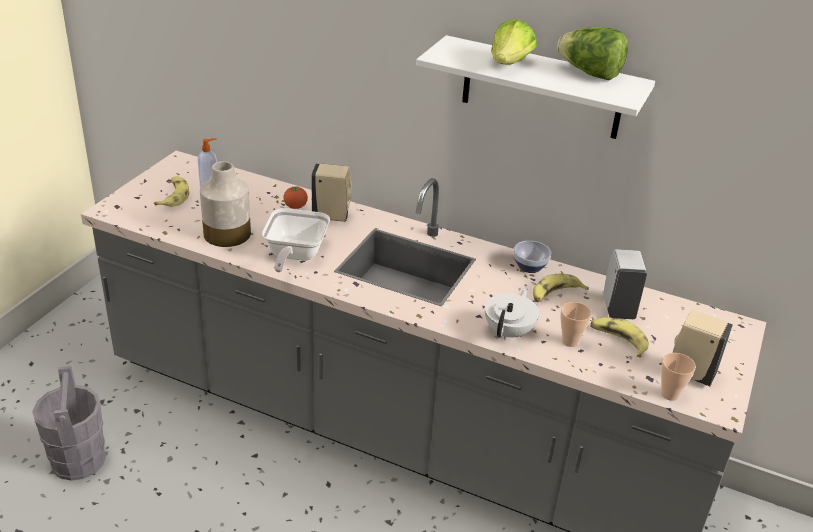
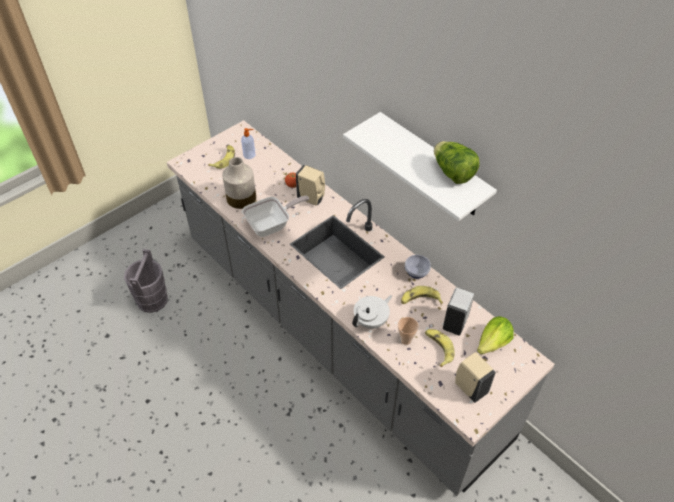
camera: 25 degrees right, 15 degrees up
(294, 256) = (272, 225): frying pan -> frying pan turned 150 degrees counterclockwise
(510, 64) = (402, 151): lettuce -> lettuce (493, 343)
(669, 394) = (445, 399): cup -> none

